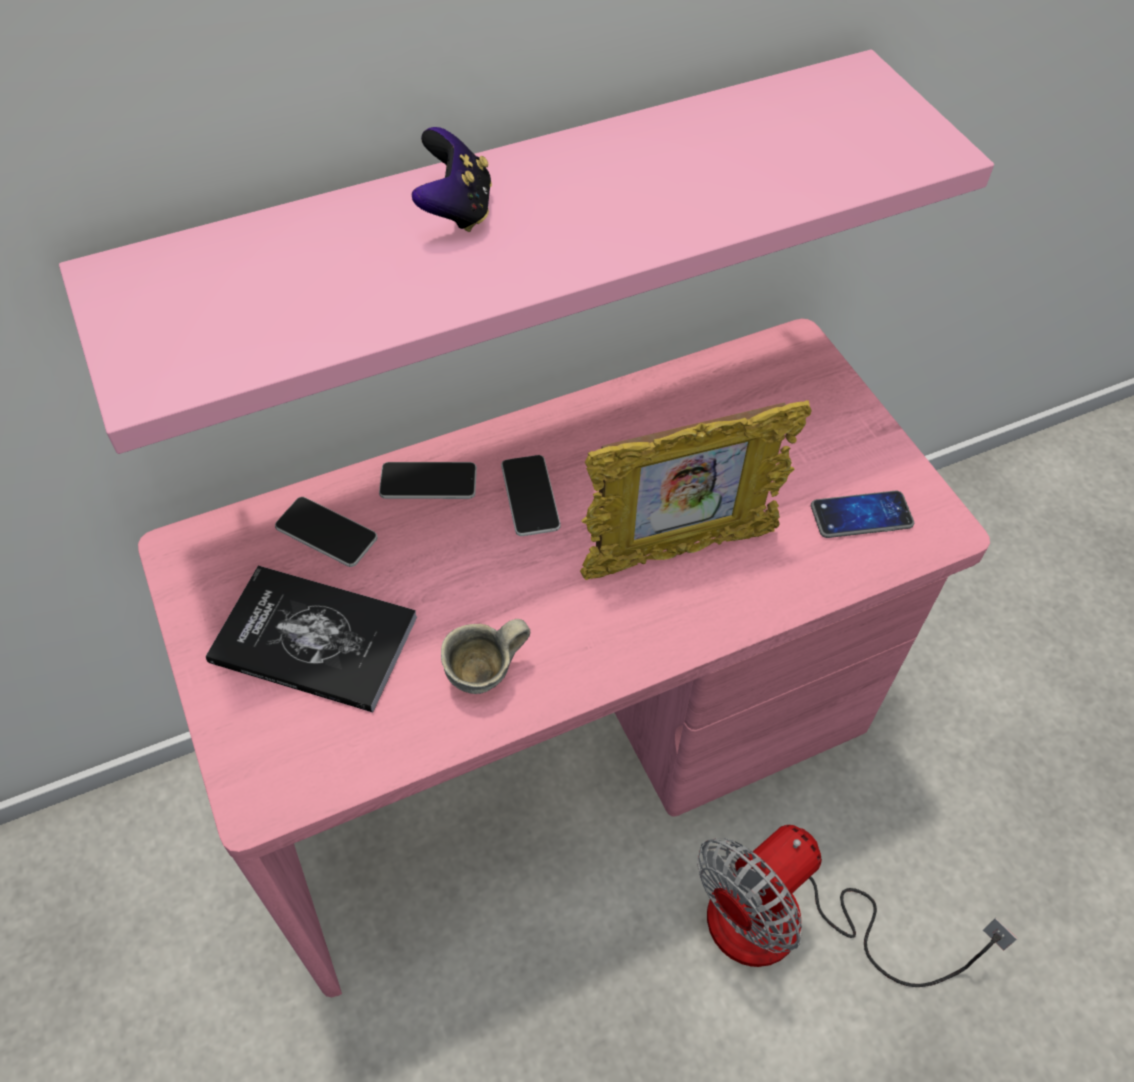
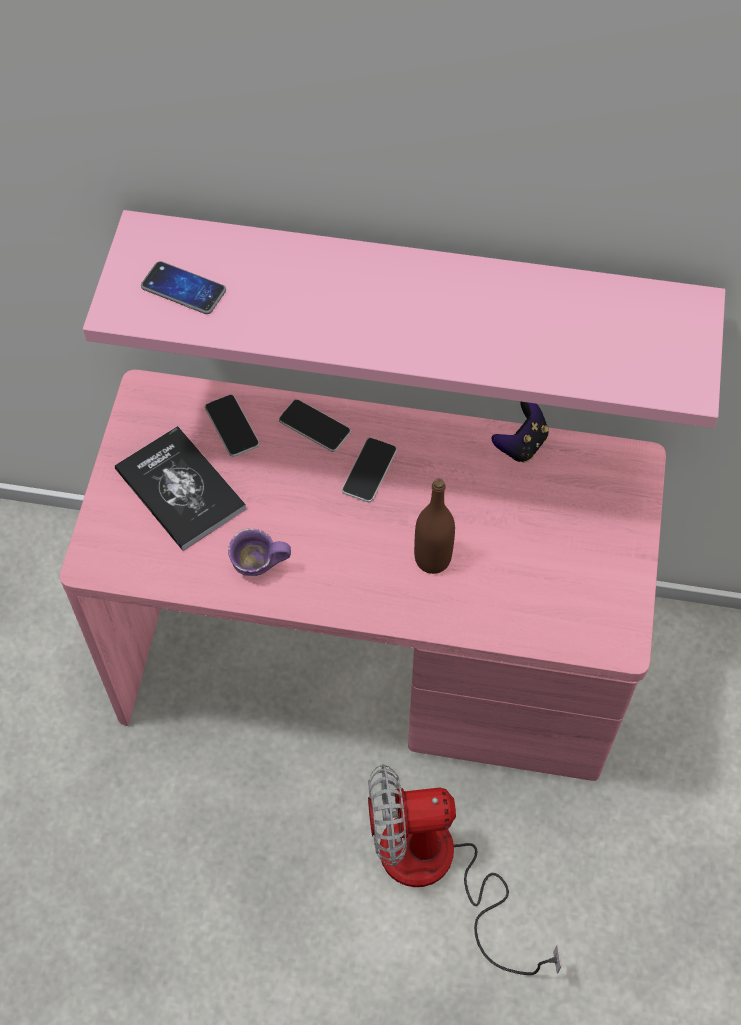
camera: 35 degrees right, 5 degrees up
(456, 210) = (353, 281): game controller -> game controller (521, 444)
(486, 677) = (258, 568): grey mug -> purple mug
(678, 552) = (432, 559): picture frame -> brown bottle
(861, 516) = (572, 604): phone -> phone (183, 289)

